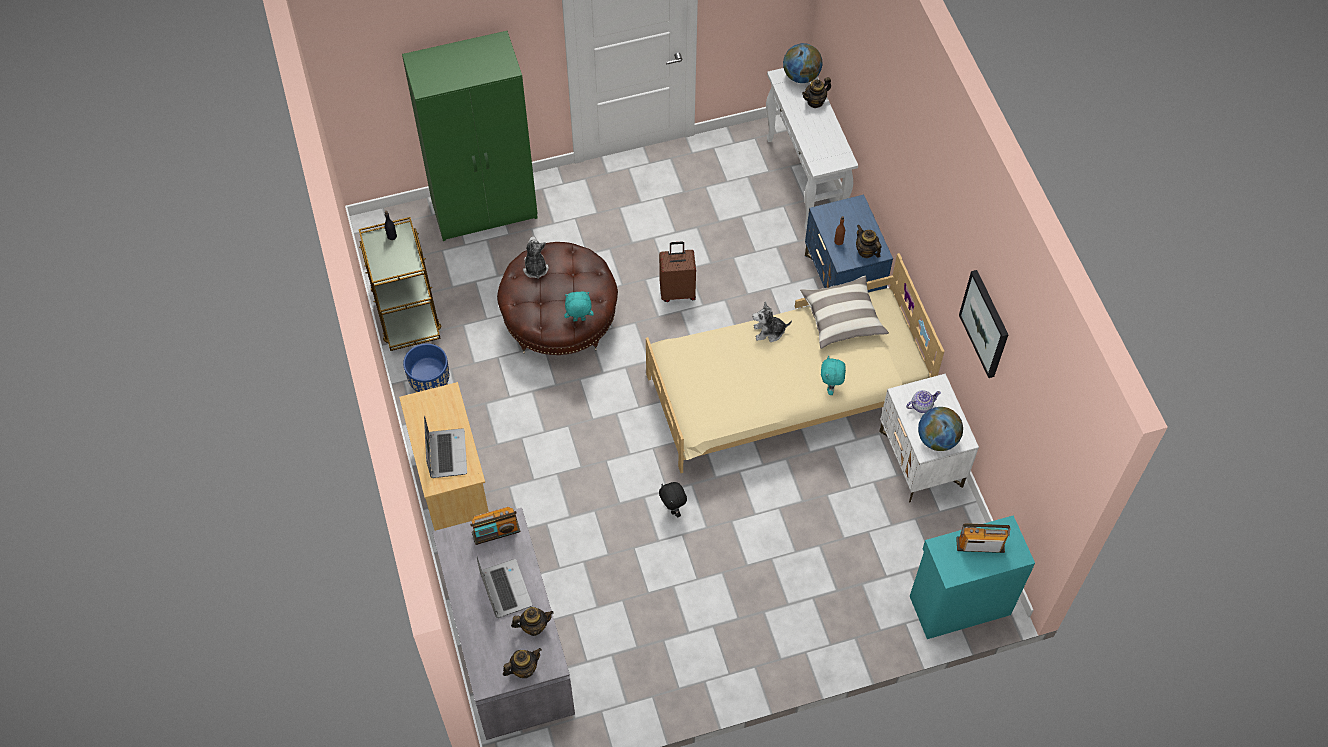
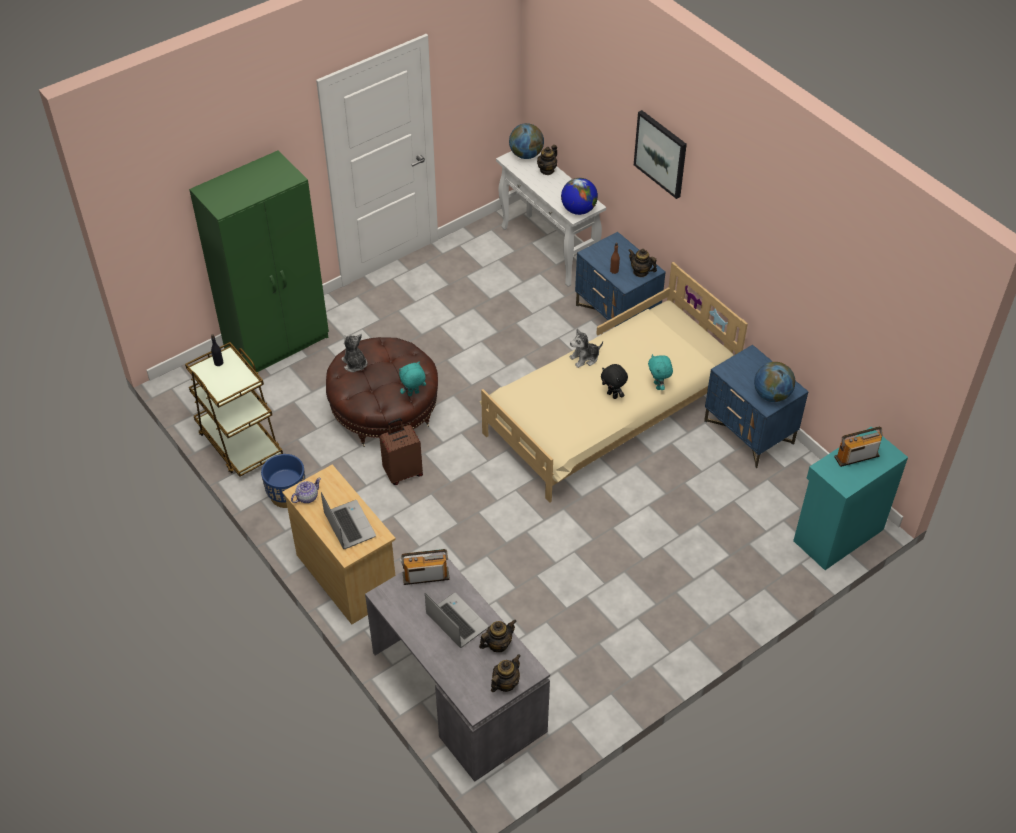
camera: 20 degrees left, 10 degrees down
(496, 532) = (426, 576): radio -> radio turned 150 degrees counterclockwise
(673, 509) = (556, 533): black plush toy -> black plush toy (613, 395)
(677, 291) = (479, 361): brown suitcase -> brown suitcase (403, 472)
(827, 160) = (578, 210): none -> globe
(842, 318) = (641, 332): pillow -> none
(921, 405) = (745, 373): teapot -> teapot (307, 497)
(921, 460) = (749, 432): white nightstand -> blue nightstand
(985, 323) = (795, 267): picture -> picture (661, 153)

